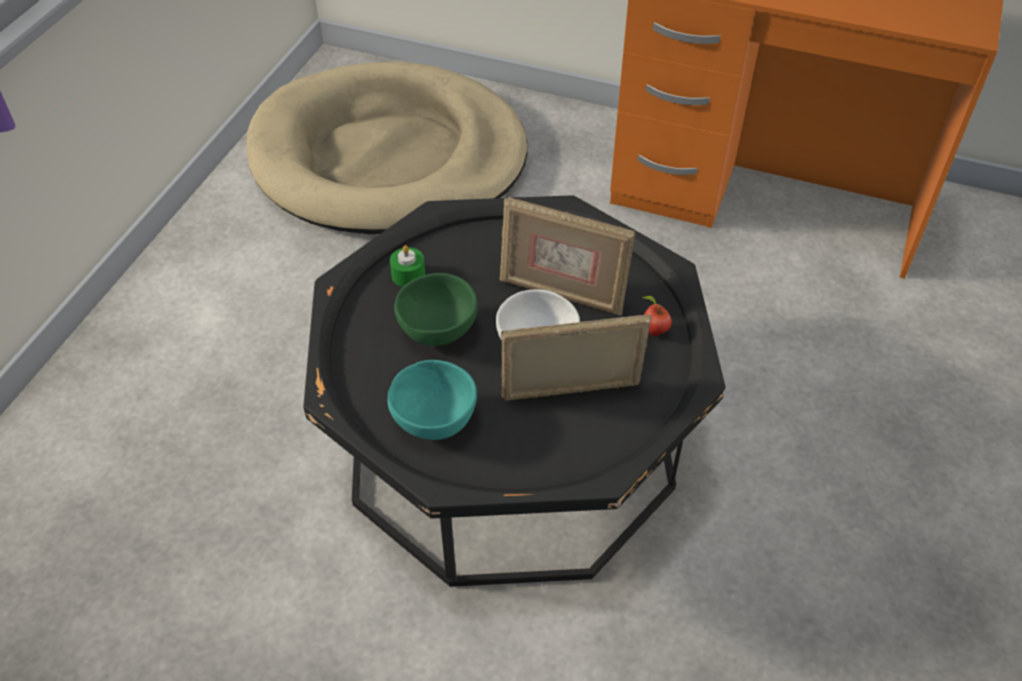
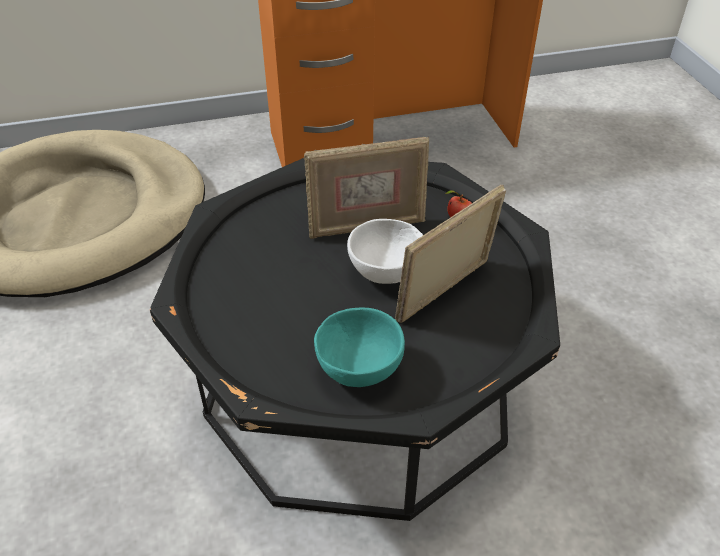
camera: 35 degrees left, 5 degrees down
(408, 275) = (228, 269): green candle -> none
(436, 330) = (293, 299): green bowl -> none

